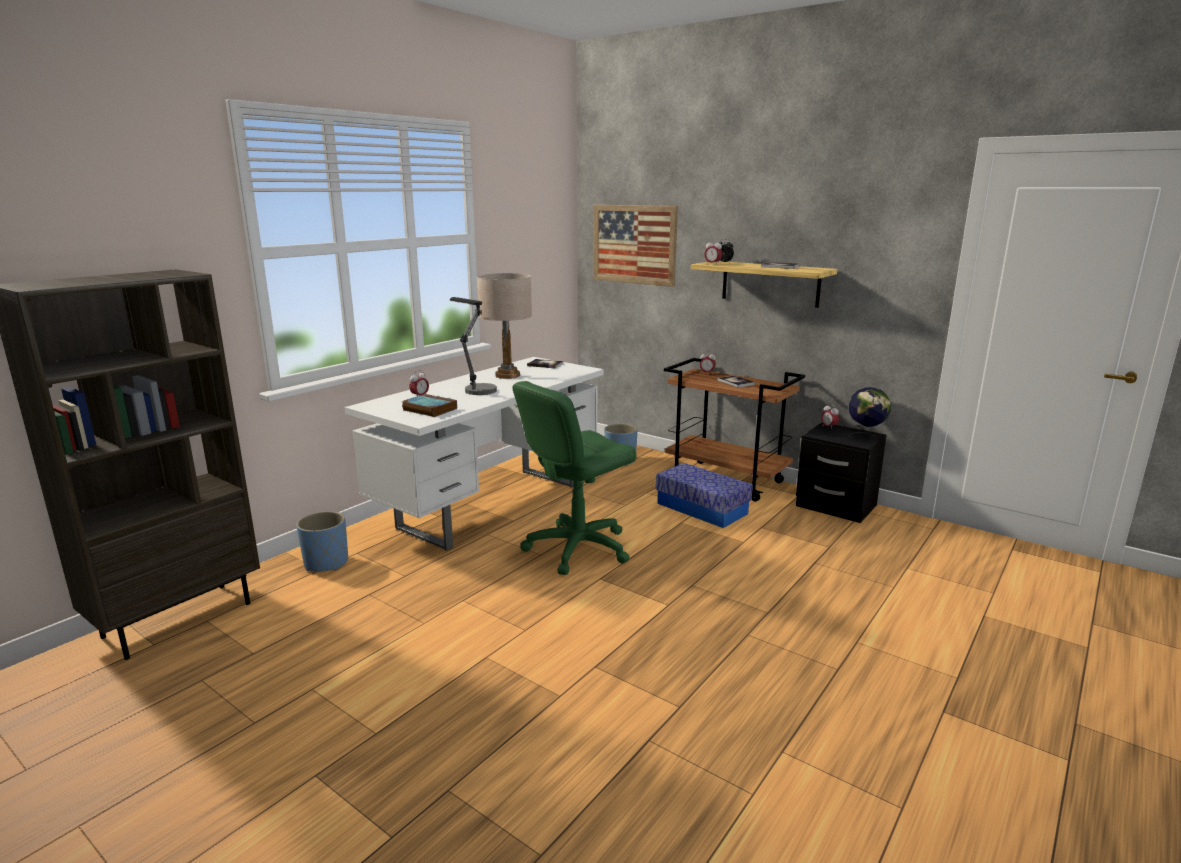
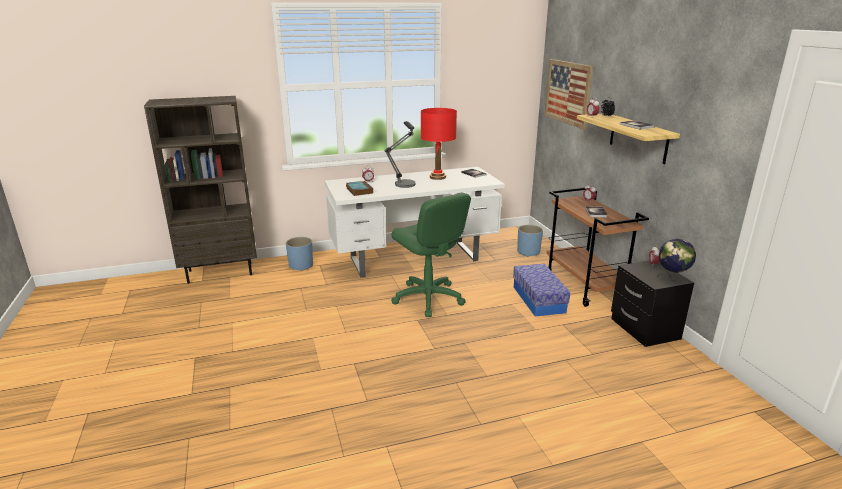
camera: 35 degrees right, 5 degrees up
(507, 375) = (437, 177): beige table lamp -> red table lamp
(577, 548) = (428, 298): green office chair -> green office chair turned 120 degrees counterclockwise

